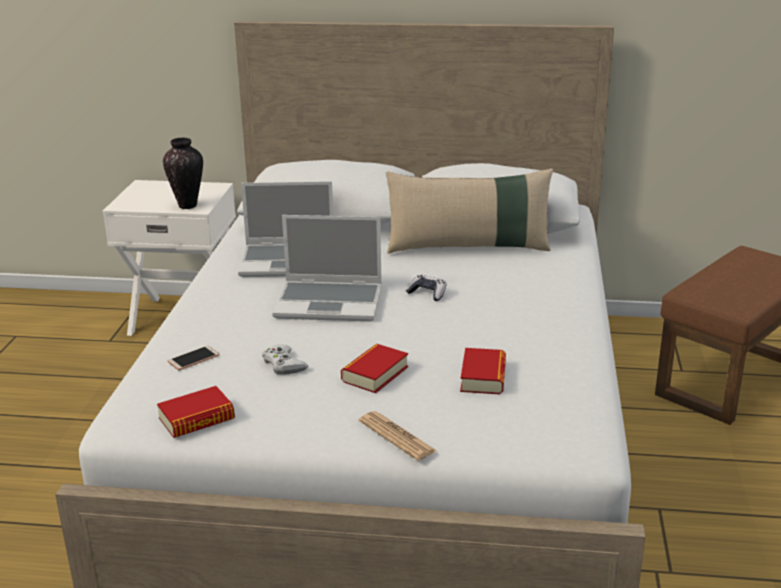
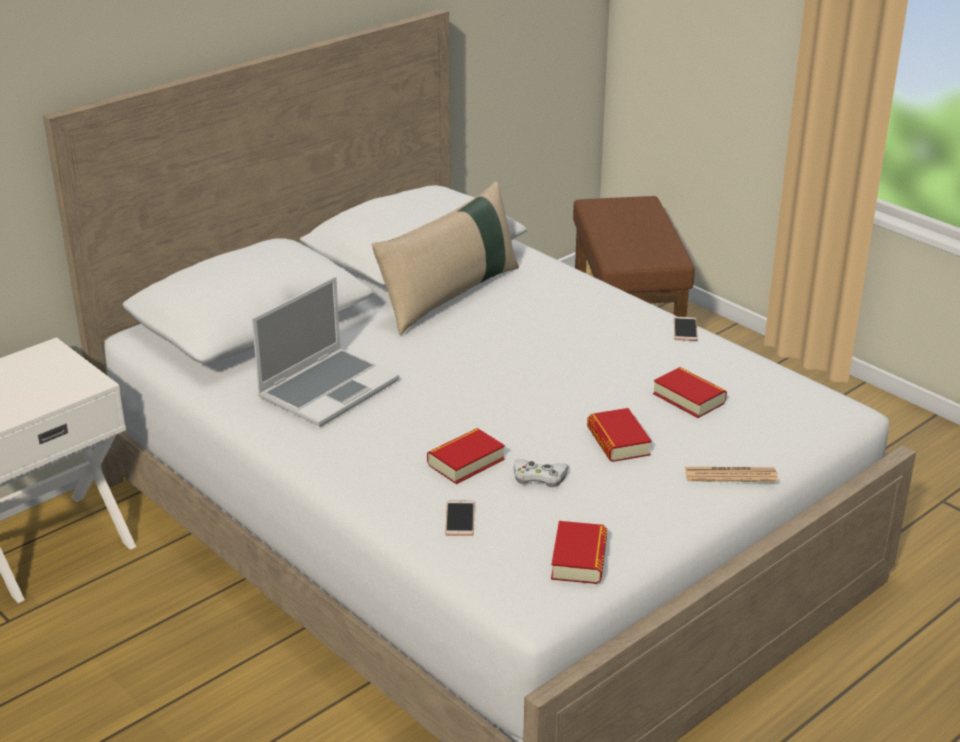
camera: 50 degrees left, 5 degrees up
(188, 206) = (72, 386): vase -> none
(266, 333) = (466, 462): none -> book
(330, 302) = (453, 405): laptop -> none
(427, 293) = (509, 354): game controller -> none
(583, 337) = (685, 329): none -> phone

